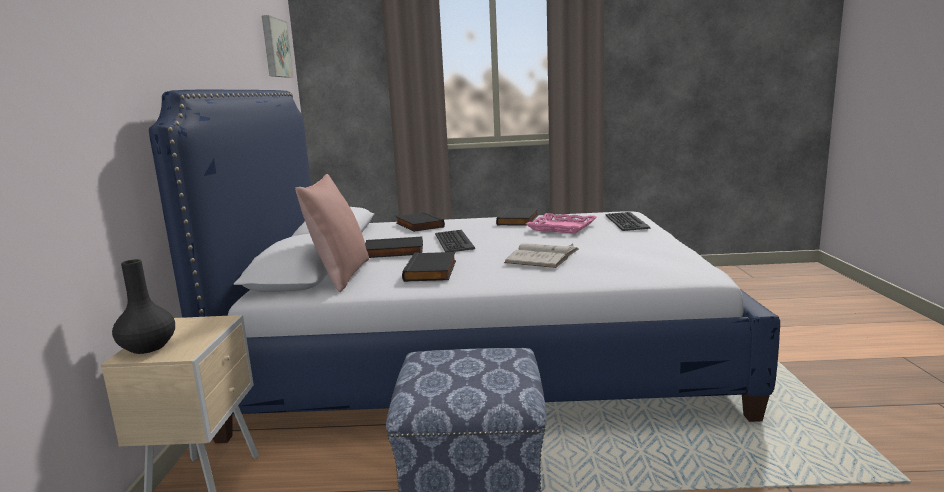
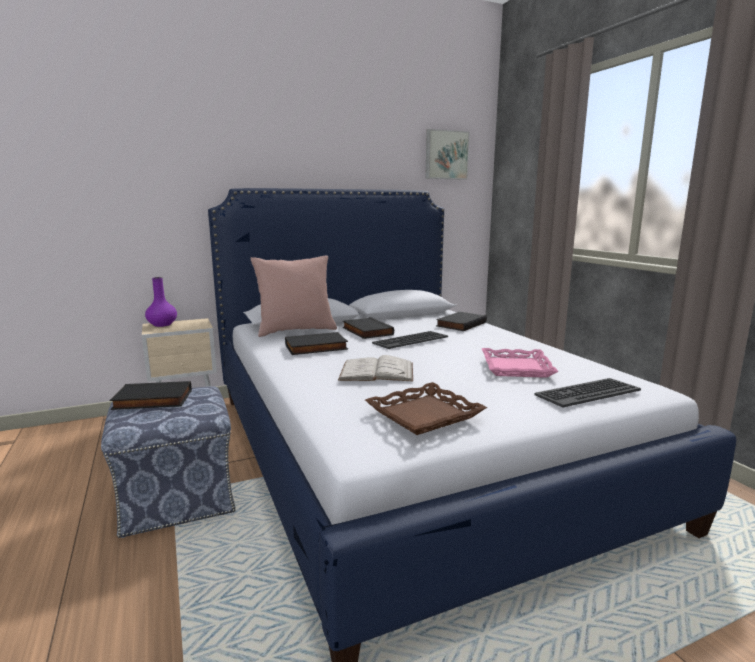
camera: 65 degrees right, 0 degrees up
(147, 347) = (162, 324): black vase -> purple vase
(519, 220) = (526, 349): black book -> black book (152, 400)
(652, 253) = (424, 415): none -> brown tray

